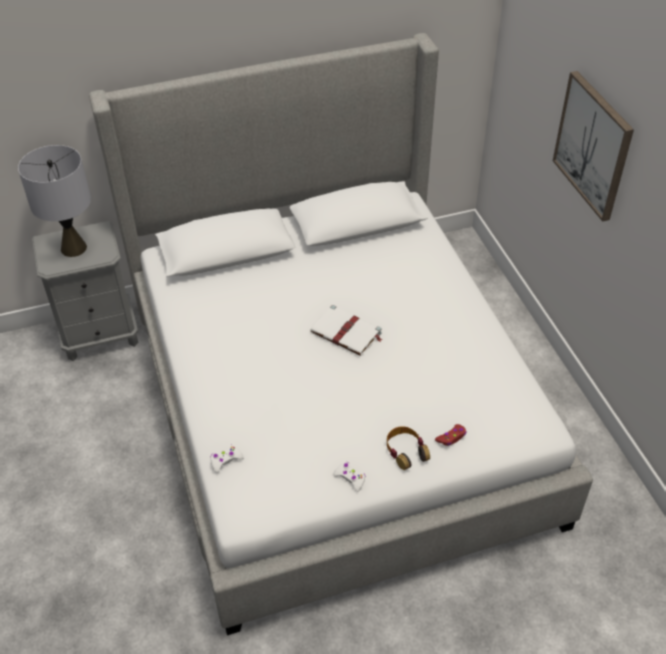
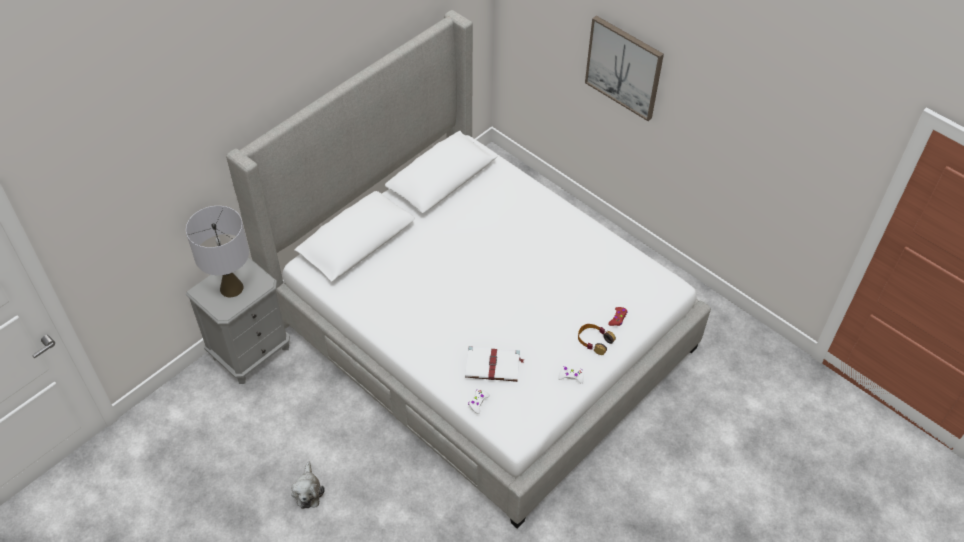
camera: 30 degrees left, 5 degrees up
(52, 489) = (308, 491): none -> plush toy
(347, 333) = (496, 271): white book -> white book (493, 366)

